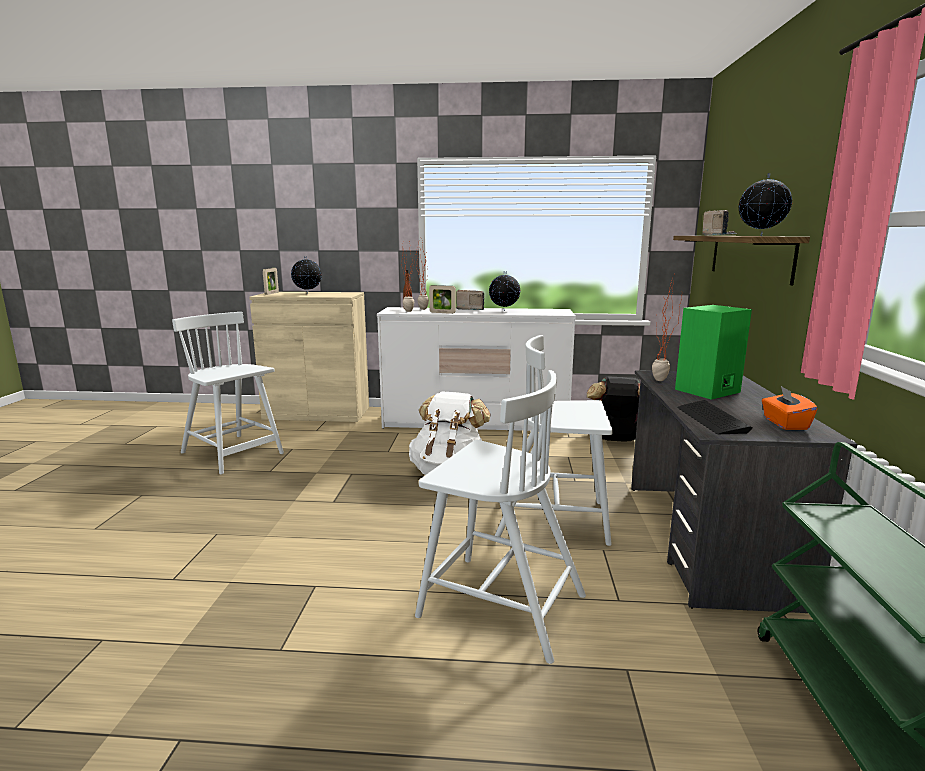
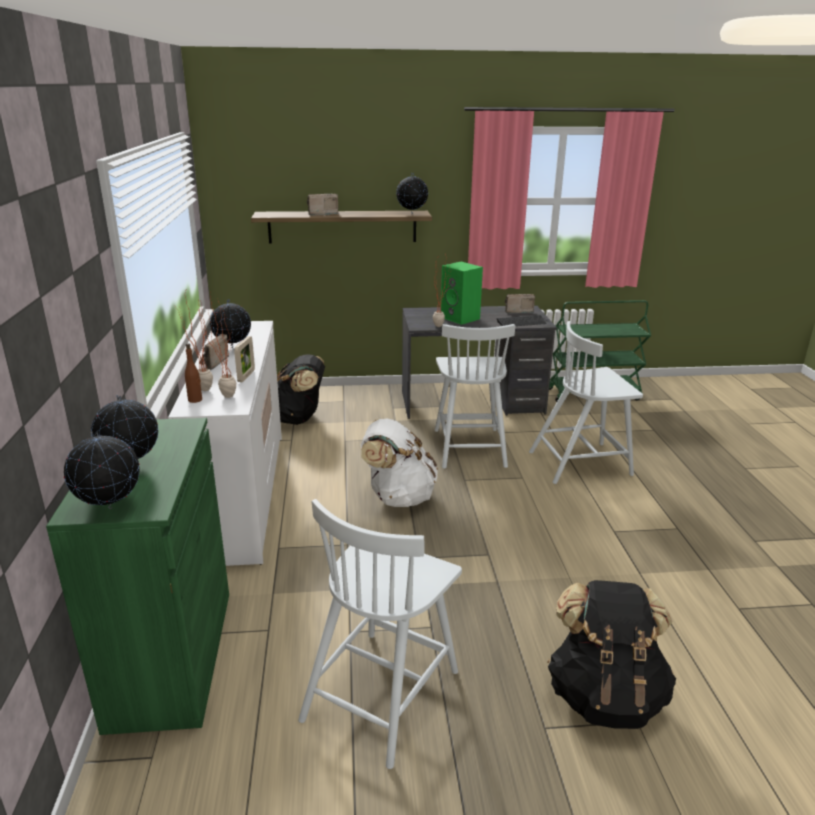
camera: 100 degrees left, 10 degrees up
(130, 521) = (605, 696): none -> black backpack
(271, 293) = (110, 507): picture frame -> globe
(317, 413) = (172, 656): beige cabinet -> green cabinet
(499, 604) = (581, 463): white chair -> white chair turned 120 degrees counterclockwise
(784, 424) = (517, 311): orange tissue box -> radio

